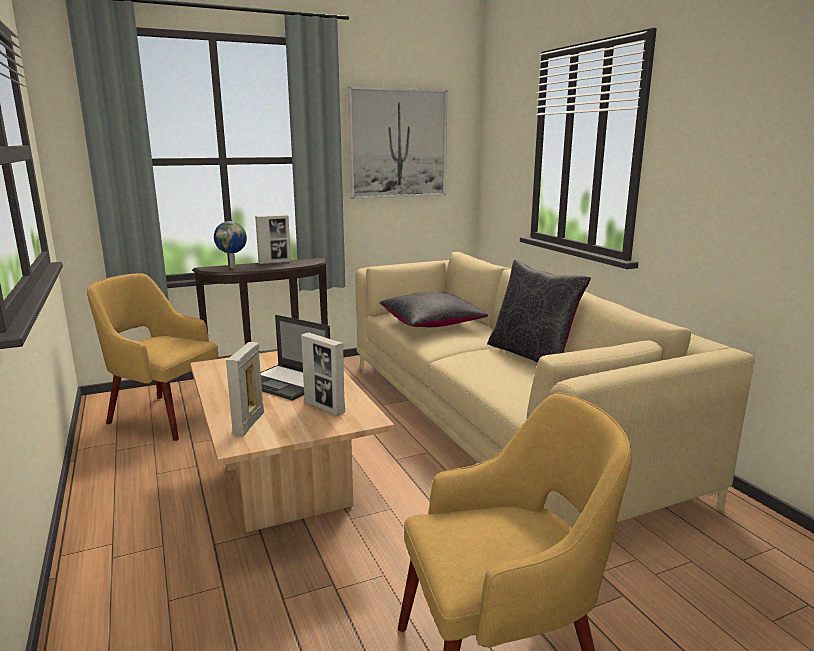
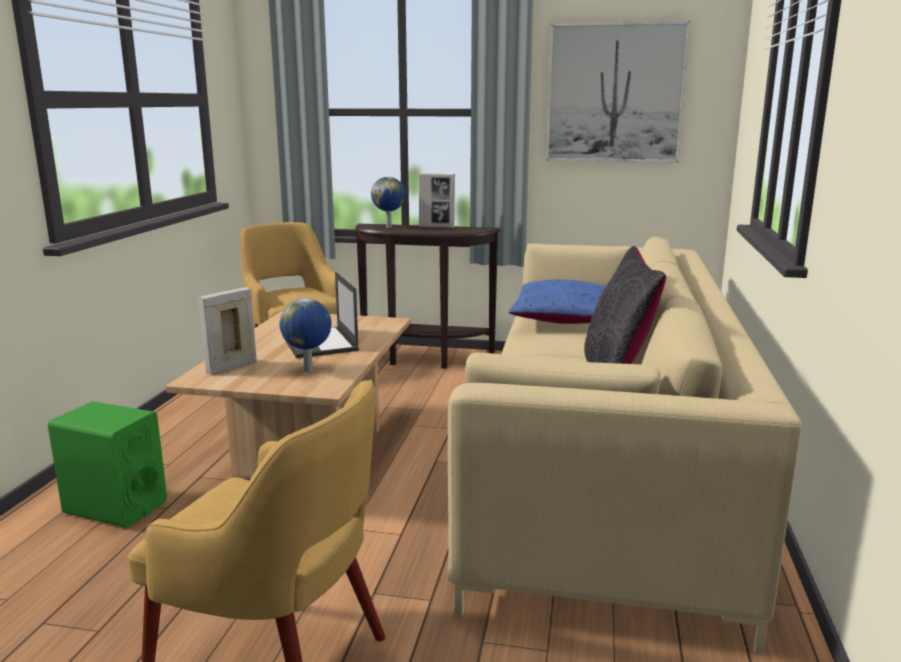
camera: 35 degrees right, 0 degrees up
(165, 607) = (115, 507): none -> green speaker
(324, 408) = (309, 370): picture frame -> globe
(431, 323) = (565, 319): black pillow -> blue pillow

